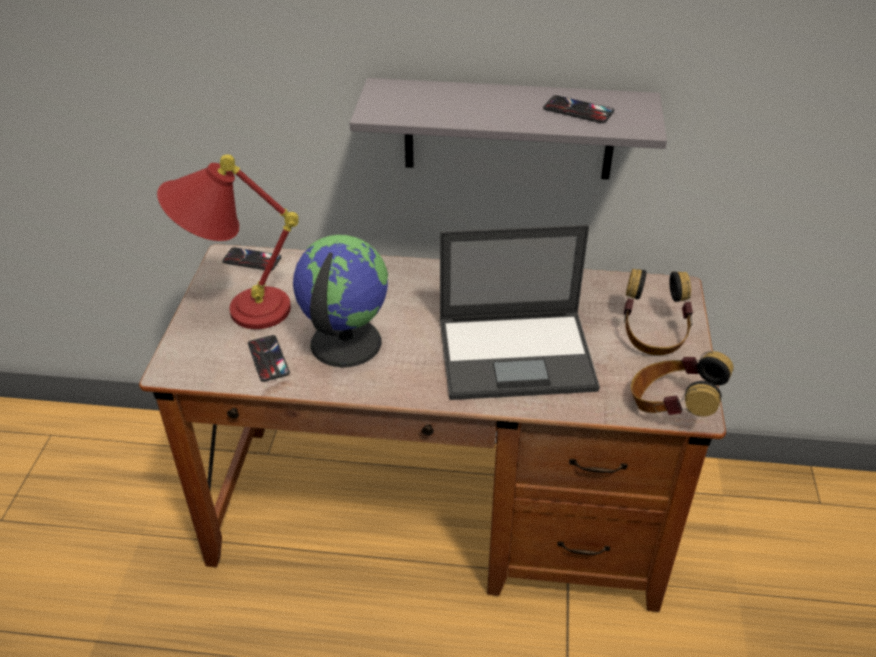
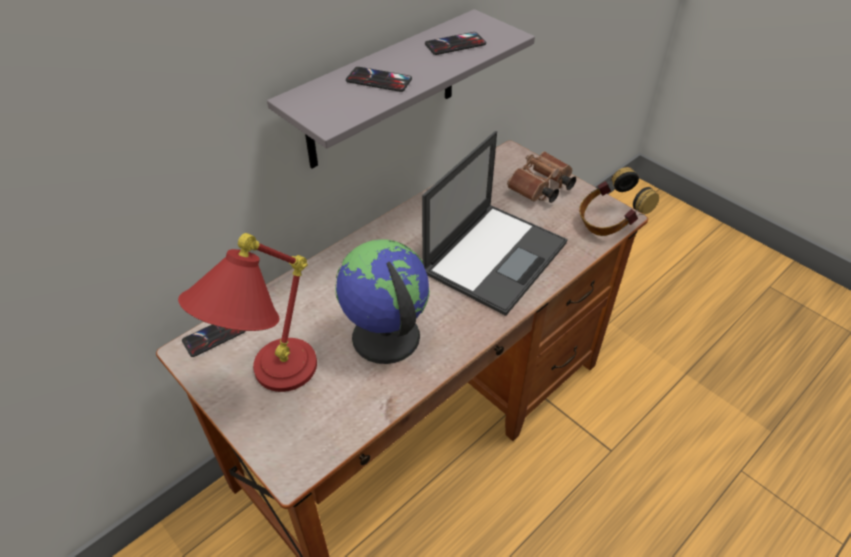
camera: 50 degrees left, 5 degrees up
(268, 358) = (352, 394): phone -> phone (379, 80)
(653, 334) = (540, 189): headphones -> brown binoculars

